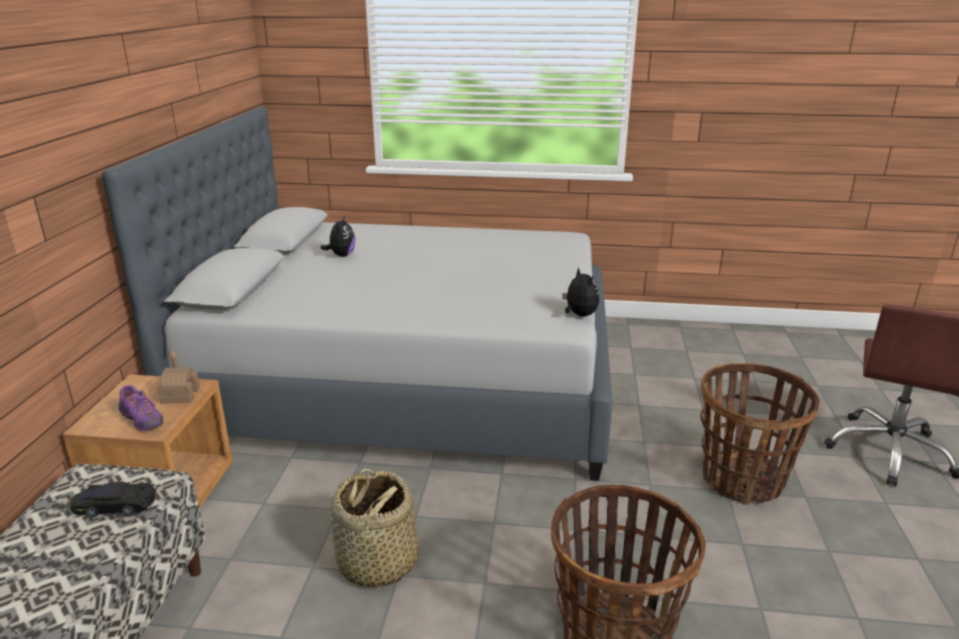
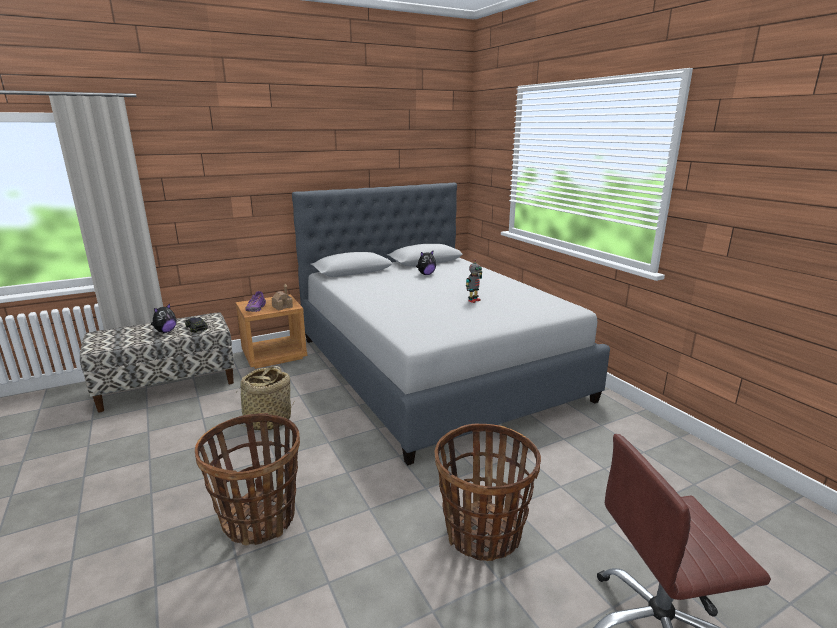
camera: 55 degrees right, 5 degrees down
(480, 263) = (473, 300): none -> toy robot
(579, 315) = (440, 341): plush toy -> plush toy (165, 331)

